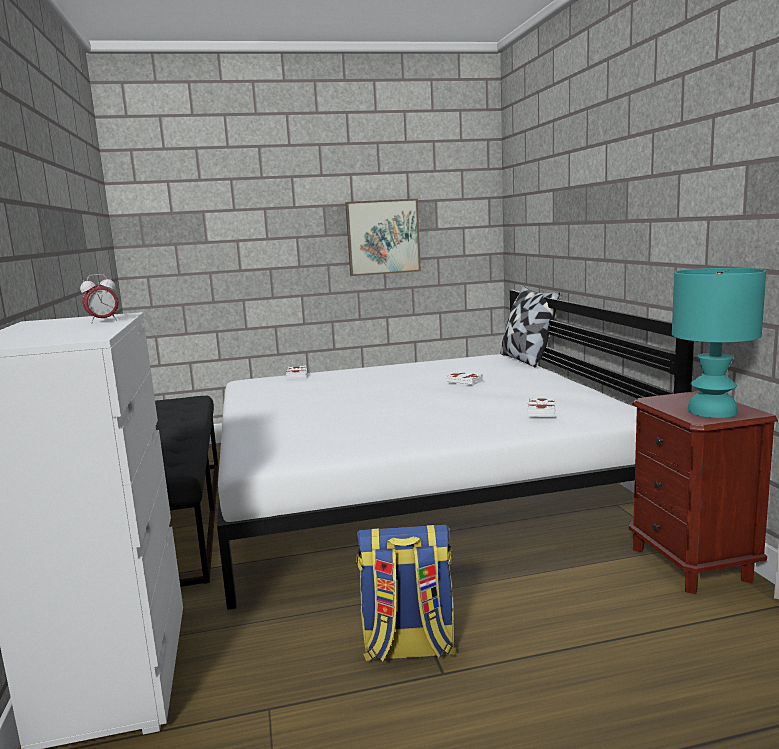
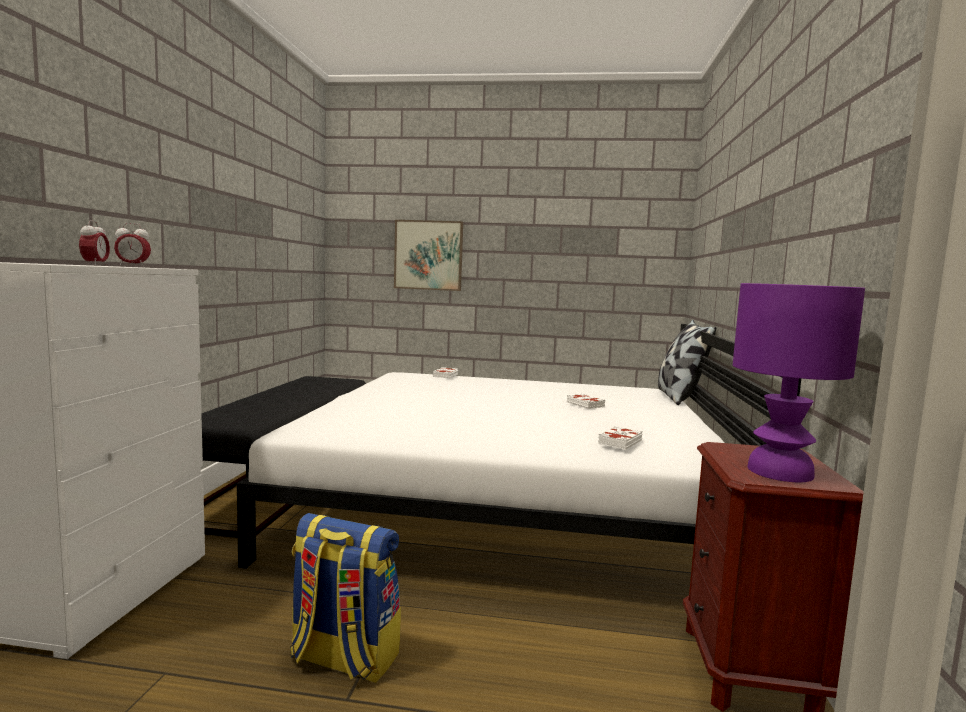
camera: 20 degrees right, 5 degrees down
(65, 326) = (95, 265): none -> alarm clock
(383, 237) = (559, 258): picture -> picture (428, 255)
(710, 411) = (778, 471): turquoise table lamp -> purple table lamp

